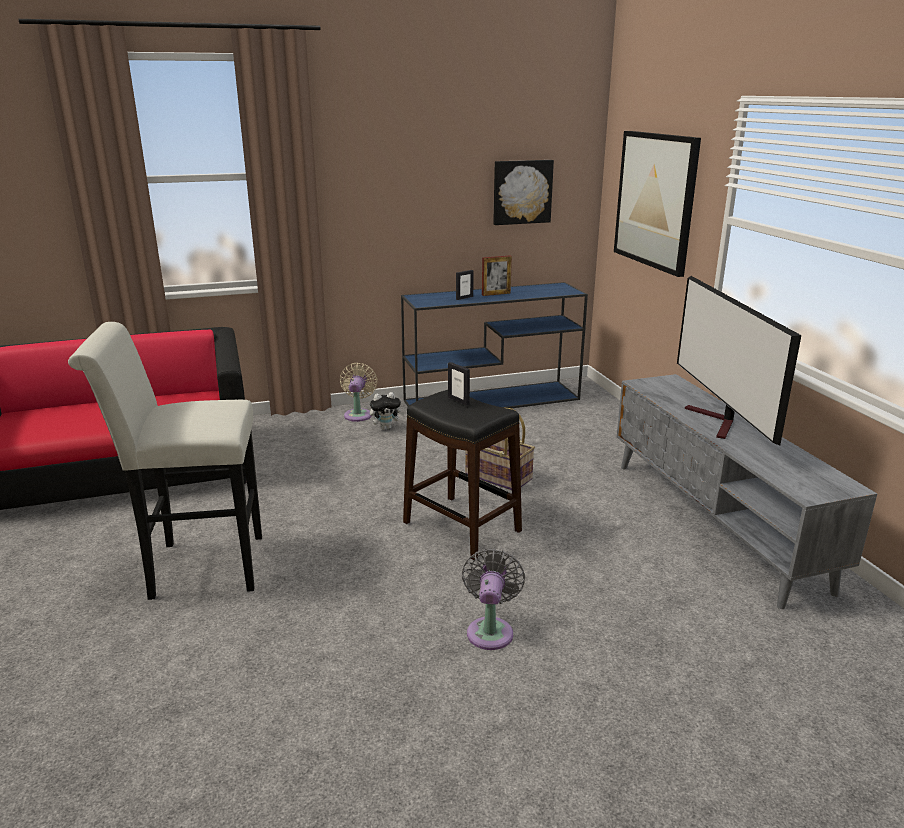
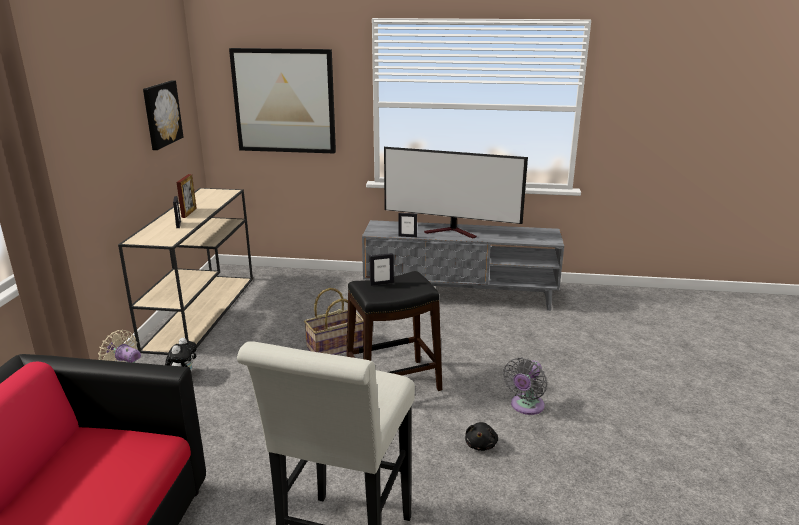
camera: 65 degrees left, 0 degrees up
(389, 610) = (481, 444): none -> black plush toy
(490, 630) = (525, 406): grey fan -> grey fan turned 90 degrees counterclockwise
(493, 400) = (202, 311): blue console table -> beige console table
(659, 401) = (407, 236): none -> picture frame

